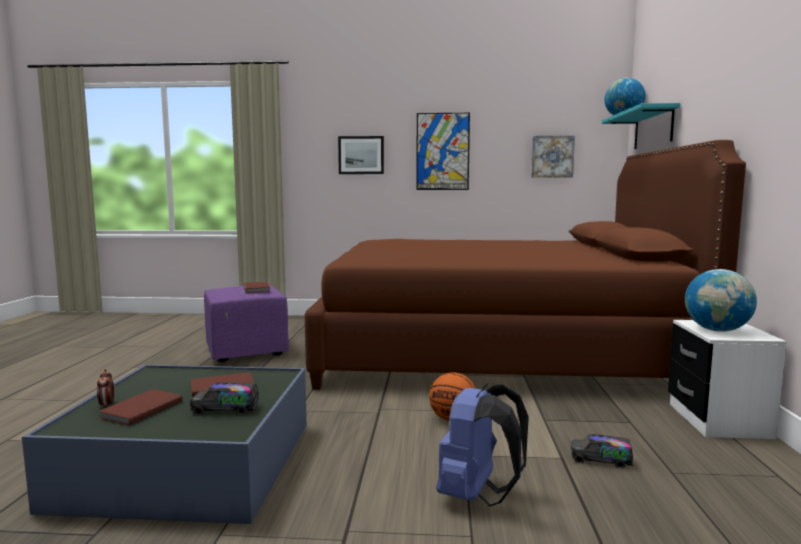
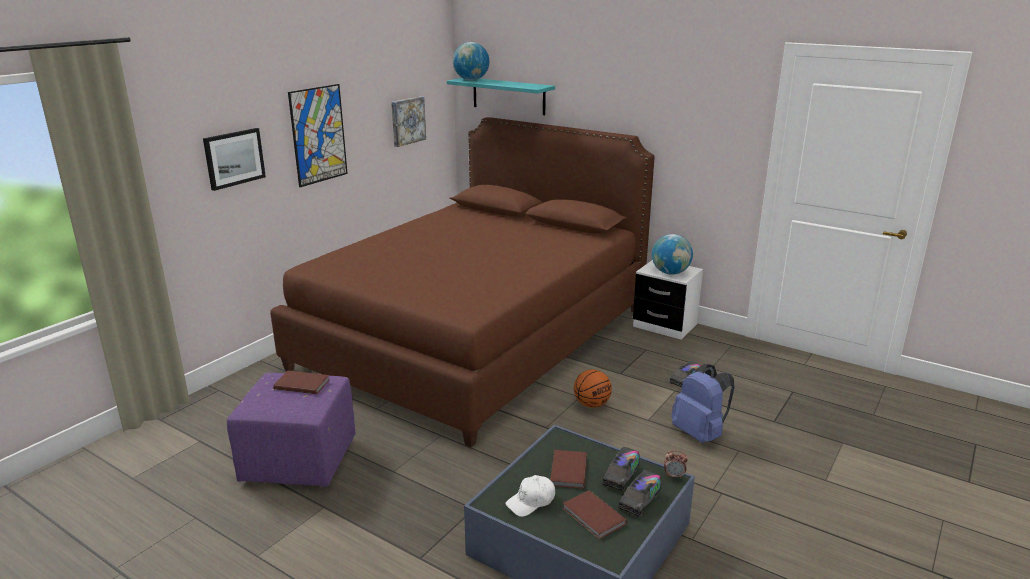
camera: 60 degrees left, 15 degrees up
(107, 405) = (569, 534): alarm clock -> alarm clock (674, 476)
(160, 384) = (531, 501): none -> white cap
(179, 425) = (640, 501): none -> toy truck

